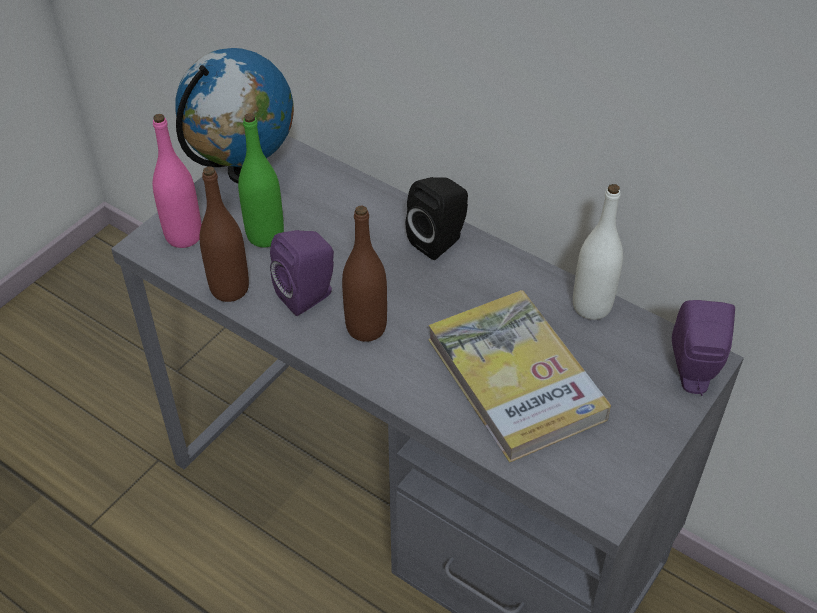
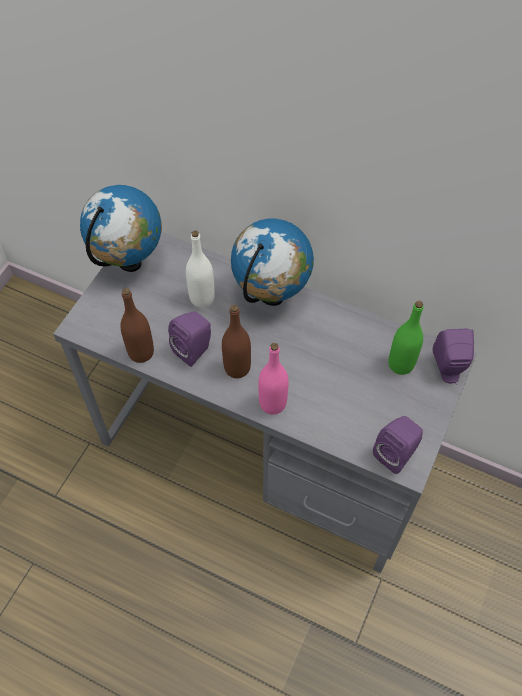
camera: 10 degrees left, 10 degrees up
(184, 236) = (100, 317): pink bottle -> pink bottle (272, 403)
(265, 235) = (155, 309): green bottle -> green bottle (401, 364)
(440, 241) = (271, 296): black speaker -> globe
(515, 379) = (339, 390): book -> none
(588, 480) = (396, 453): none -> purple speaker
(591, 306) = (377, 330): white bottle -> white bottle (202, 298)

